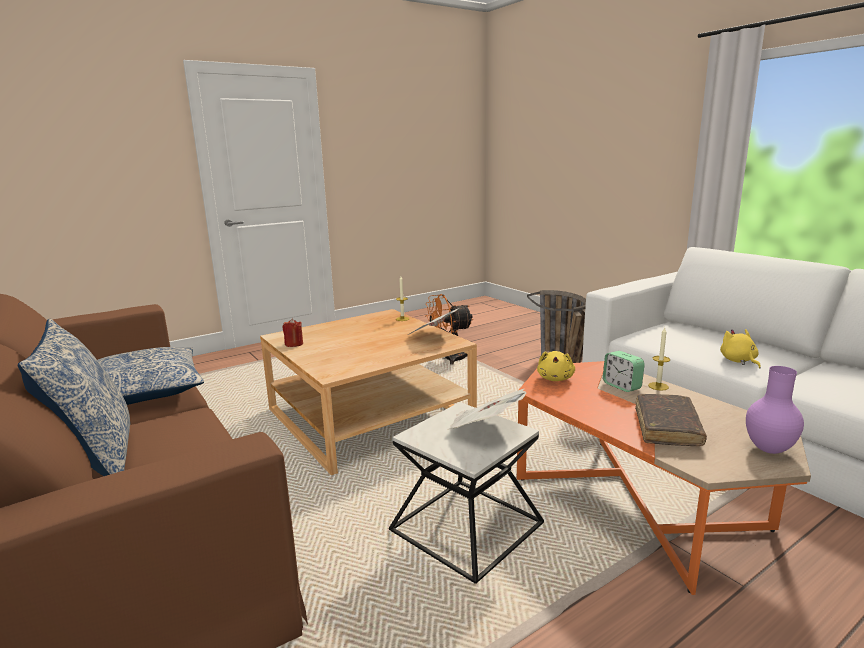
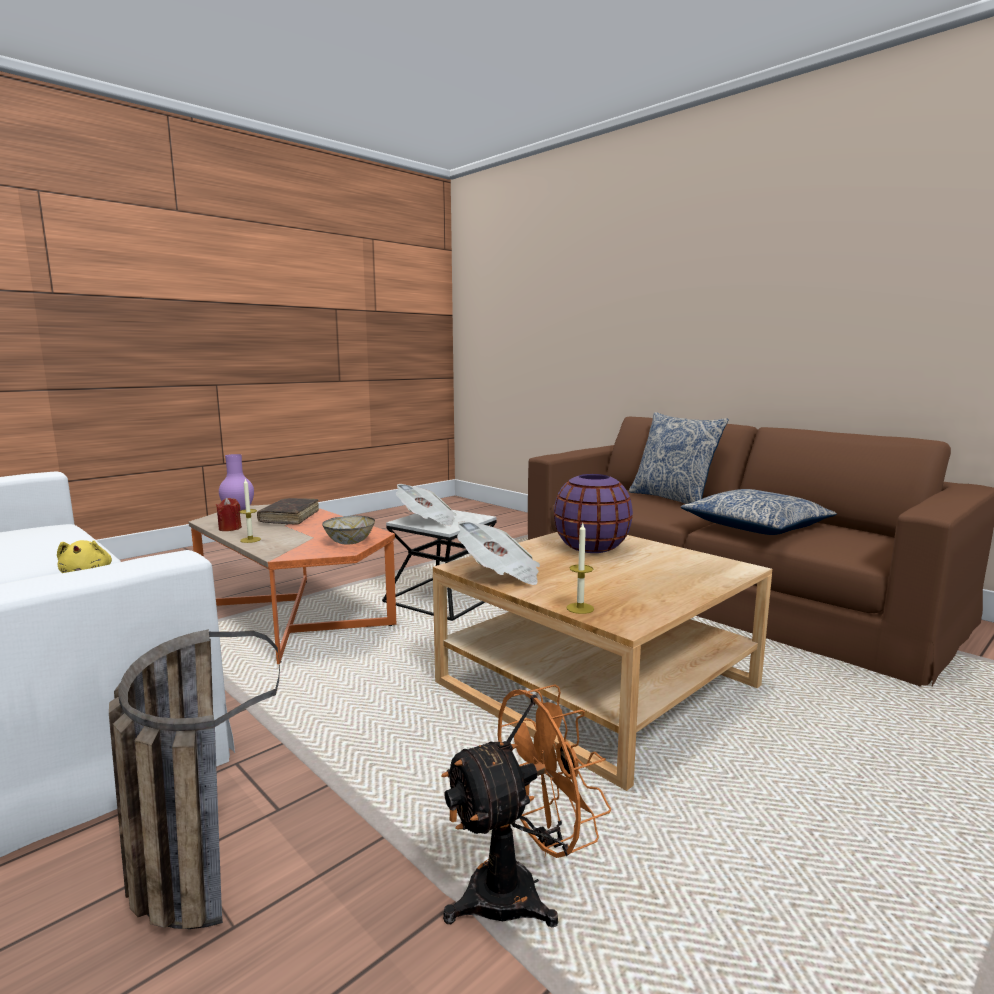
camera: 170 degrees right, 5 degrees down
(294, 344) = (690, 557): red candle -> red candle (230, 528)
(352, 354) = (591, 548): none -> purple vase
(555, 378) = (349, 542): yellow plush toy -> bowl
(622, 386) = (287, 539): alarm clock -> none

